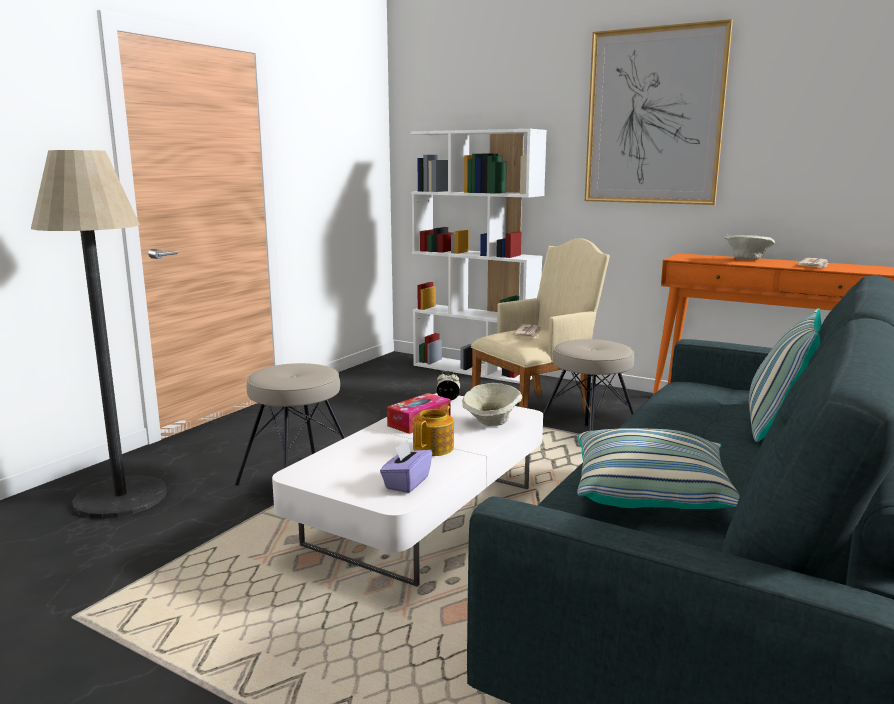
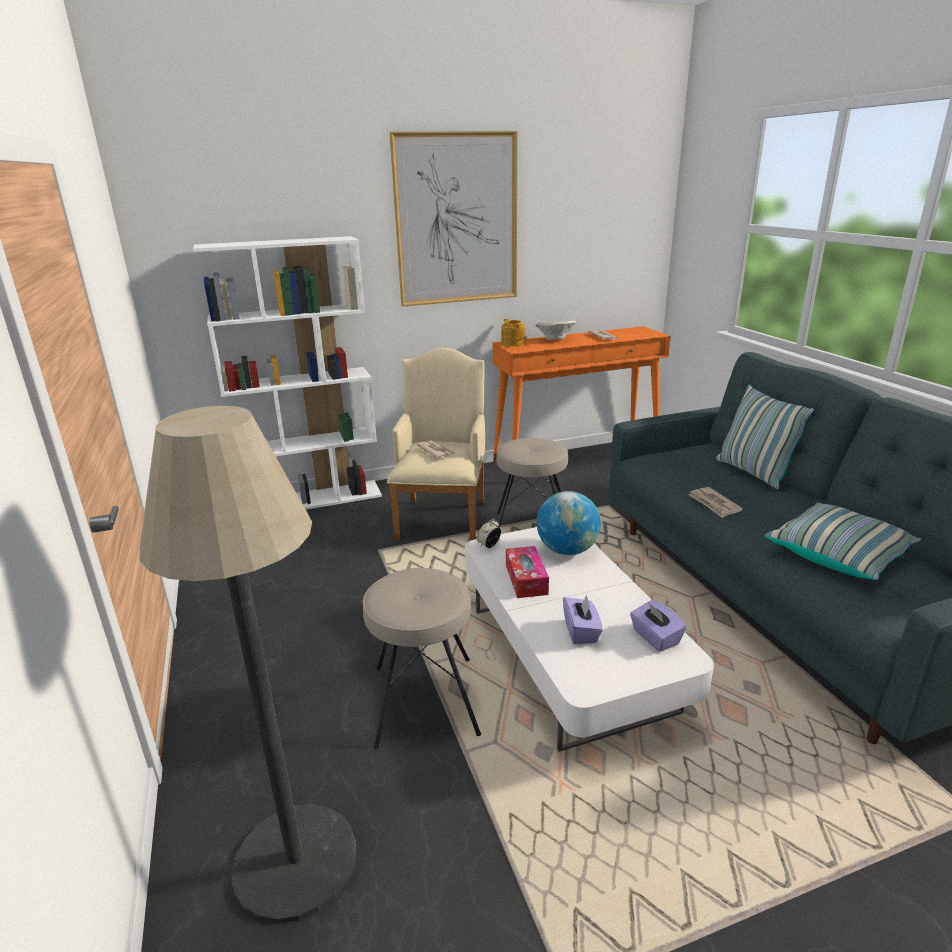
camera: 50 degrees left, 10 degrees up
(373, 456) = (581, 631): none -> purple tissue box
(434, 448) = (593, 596): teapot -> teapot (513, 343)
(491, 423) = (567, 550): beige bowl -> globe
(642, 423) = (714, 504): none -> newspaper

